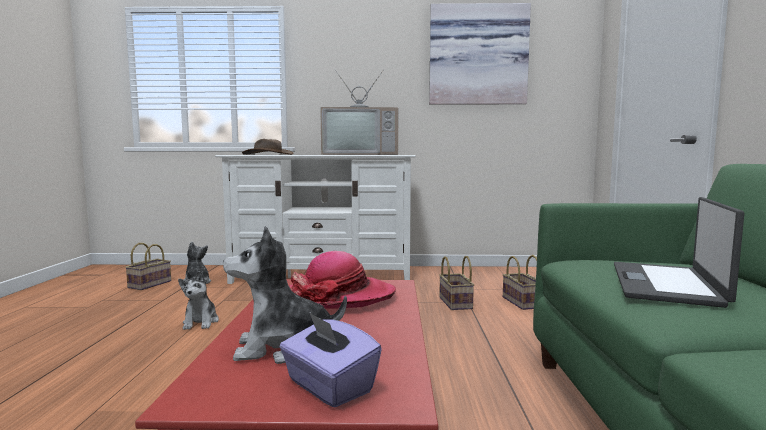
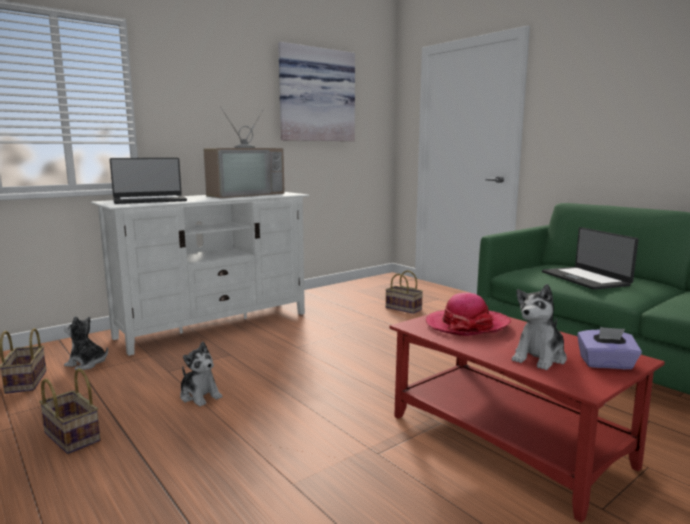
camera: 40 degrees left, 5 degrees up
(268, 154) = (149, 200): brown hat -> laptop
(454, 302) = (364, 320): basket -> basket (70, 436)

